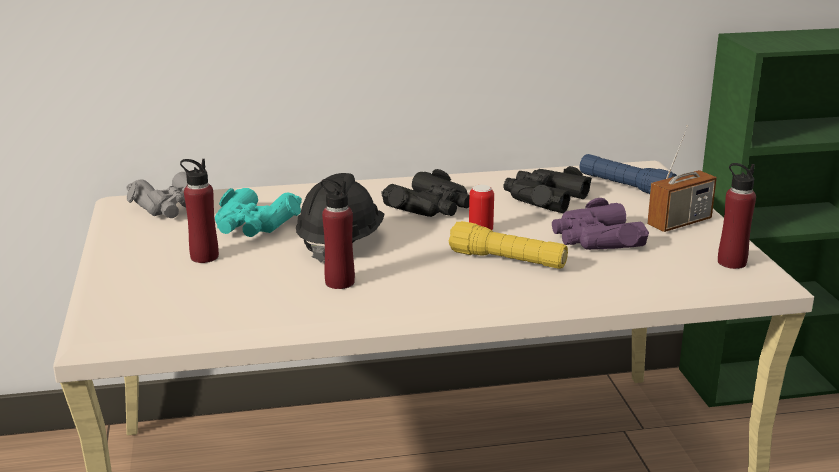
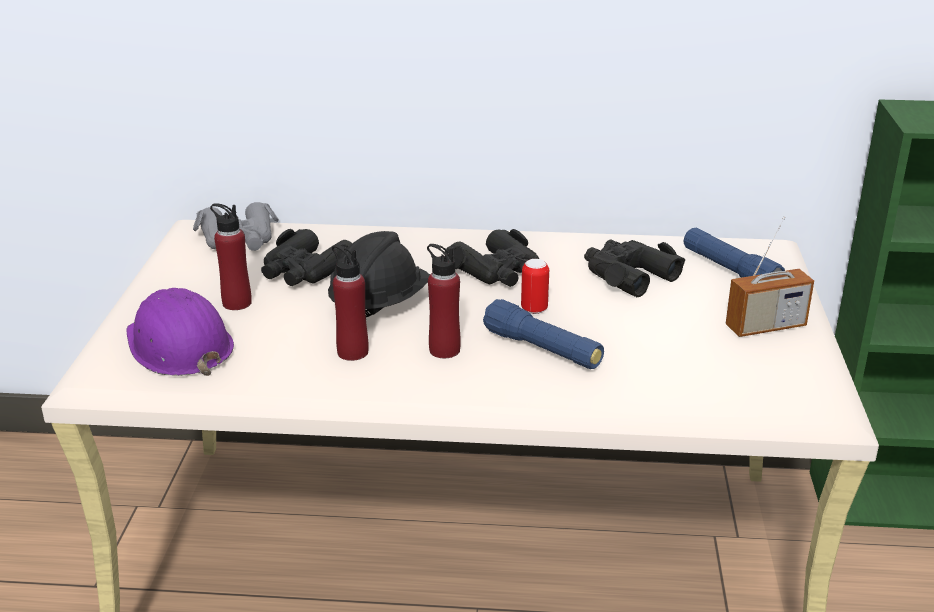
camera: 15 degrees right, 5 degrees up
(169, 297) = (178, 346): none -> purple hard hat
(254, 224) = (306, 271): turquoise binoculars -> black binoculars
(507, 260) = (542, 350): yellow flashlight -> blue flashlight
(596, 239) = (656, 336): purple binoculars -> none
(731, 262) = (797, 387): red bottle -> red bottle (444, 350)

